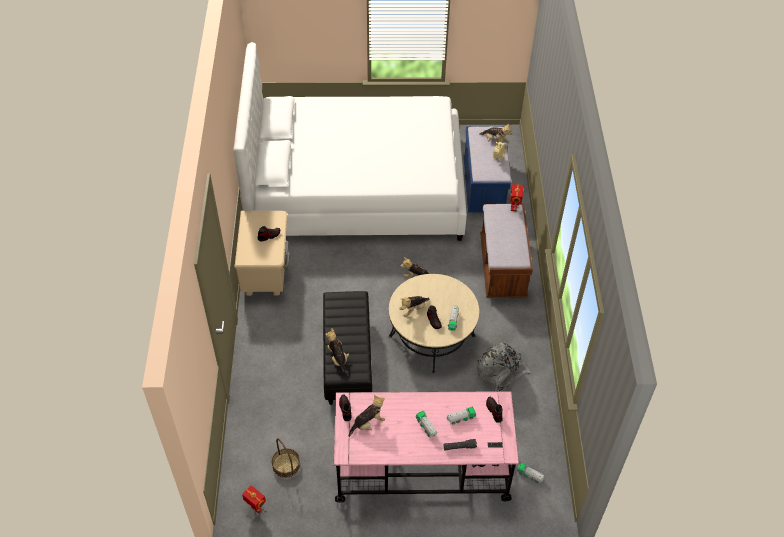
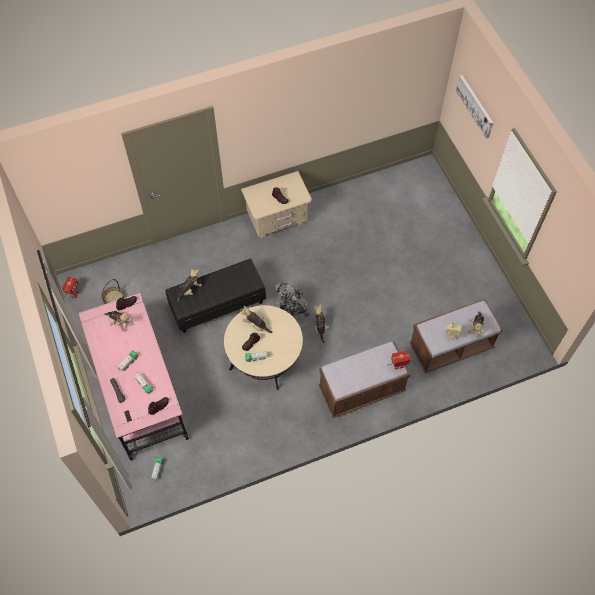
camera: 70 degrees right, 10 degrees up
(301, 15) = (475, 106): none -> picture
(355, 187) = (398, 248): white bed -> none
(483, 187) = (450, 347): blue bench -> brown bench
(500, 372) = (249, 419): grey backpack -> grey backpack (291, 309)

